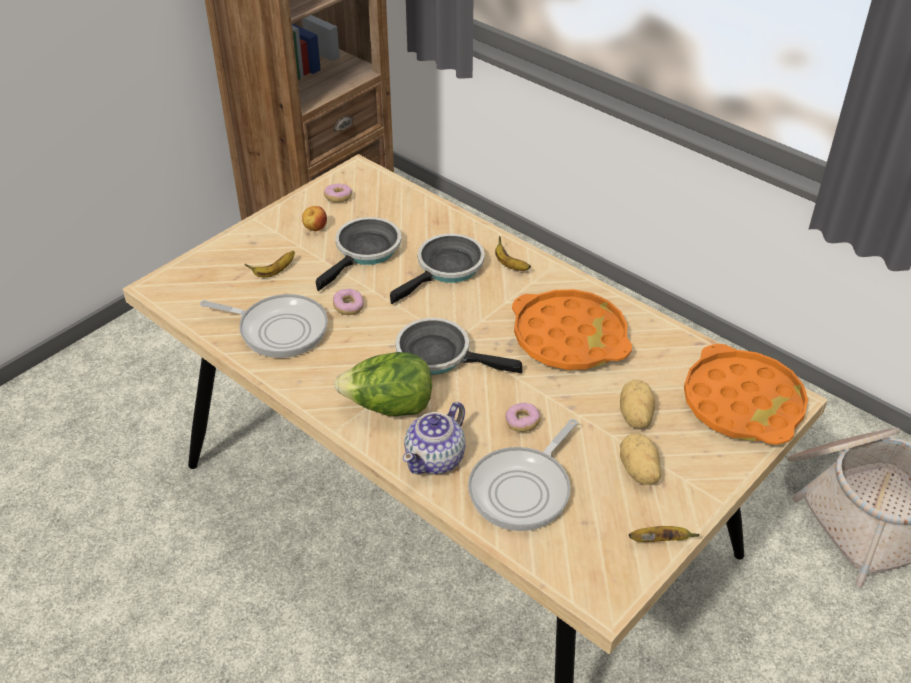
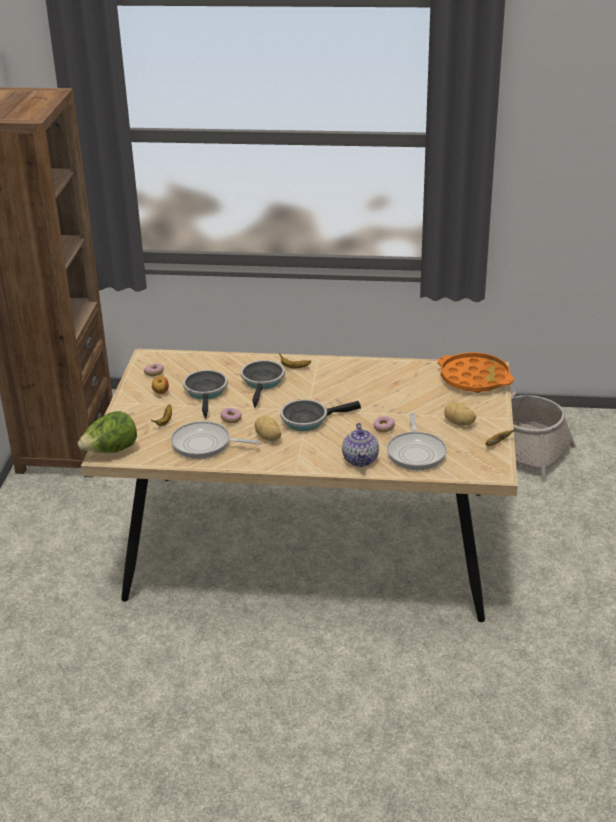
camera: 35 degrees left, 10 degrees down
(278, 329) = (205, 444): frying pan -> frying pan turned 150 degrees counterclockwise
(389, 407) = (310, 450): lettuce -> lettuce (111, 451)
(569, 338) = (364, 386): orange tray -> none
(634, 416) = (432, 403): potato -> potato (268, 438)

